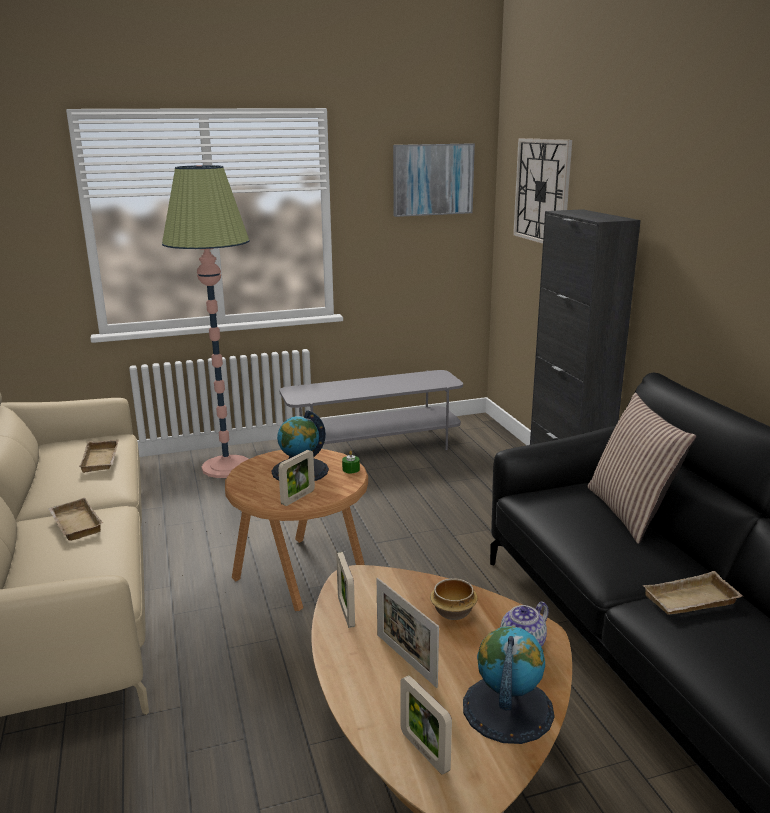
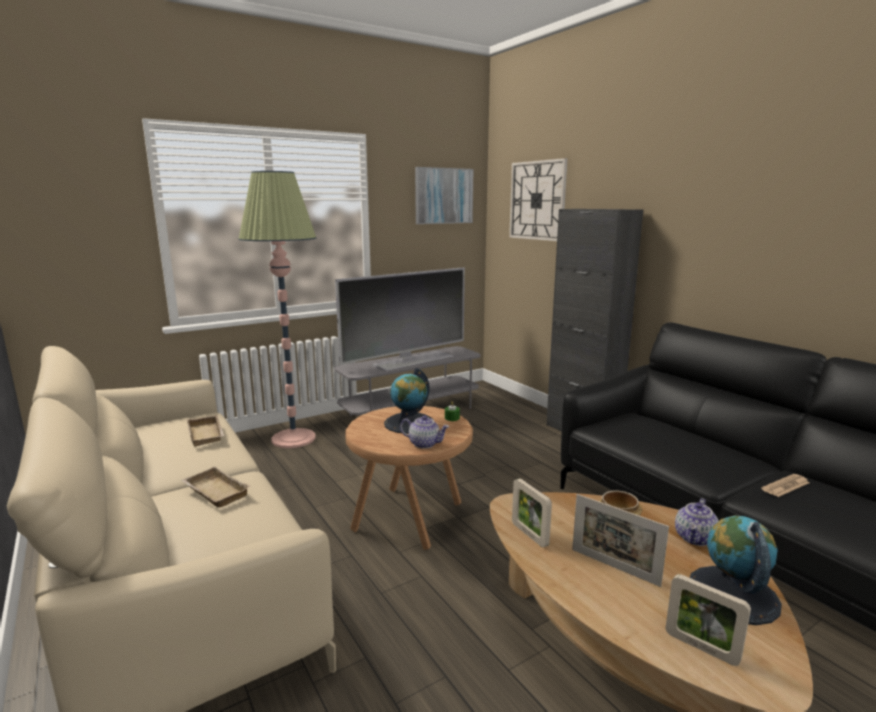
camera: 15 degrees left, 5 degrees down
(298, 497) = (424, 444): picture frame -> teapot
(374, 386) = (412, 360): none -> television
(630, 512) = (683, 428): pillow -> none
(691, 602) = (785, 486): beige tray -> newspaper

